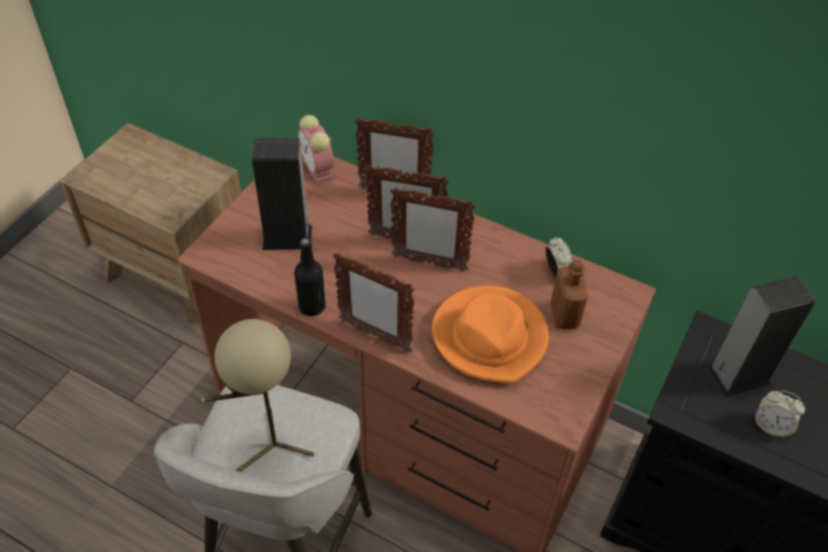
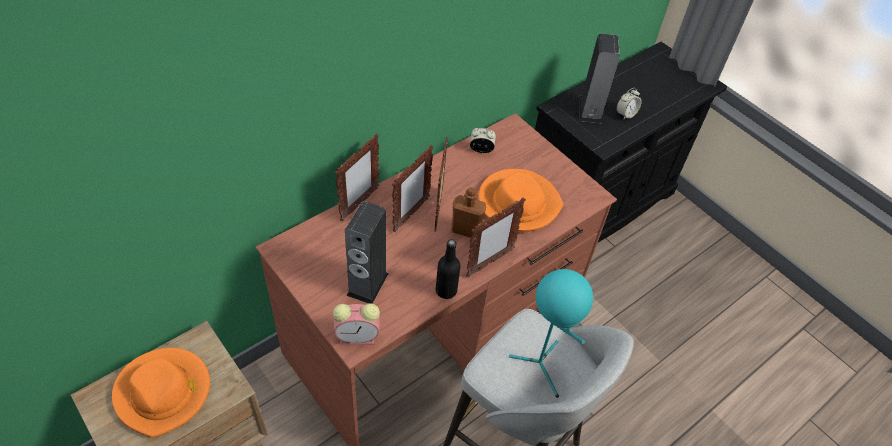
camera: 70 degrees left, 0 degrees up
(150, 175) = (164, 392): none -> orange hat
(269, 449) = (542, 366): beige table lamp -> turquoise table lamp
(319, 169) = (304, 240): alarm clock -> alarm clock (359, 337)
(429, 263) = (439, 210): picture frame -> picture frame turned 150 degrees clockwise
(564, 315) = (517, 161): brown bottle -> brown bottle (466, 230)

